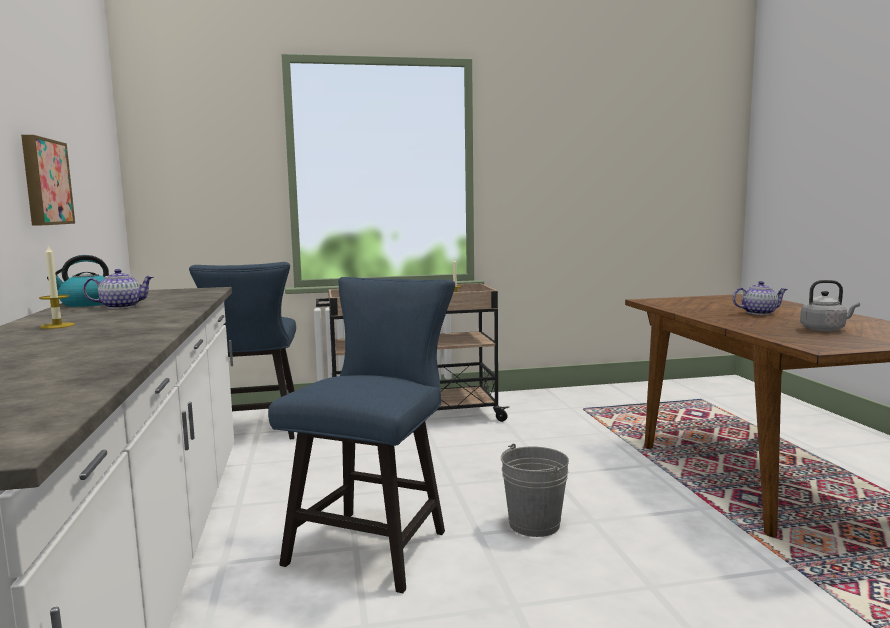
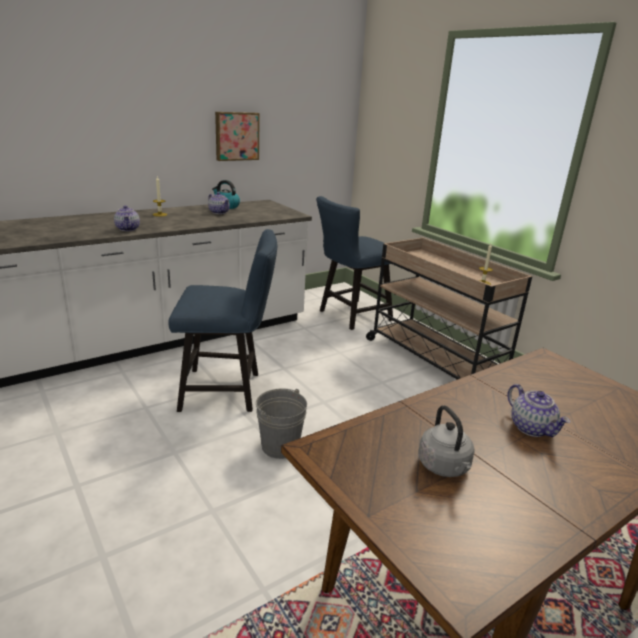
camera: 65 degrees right, 15 degrees up
(128, 338) = (128, 229): none -> teapot

